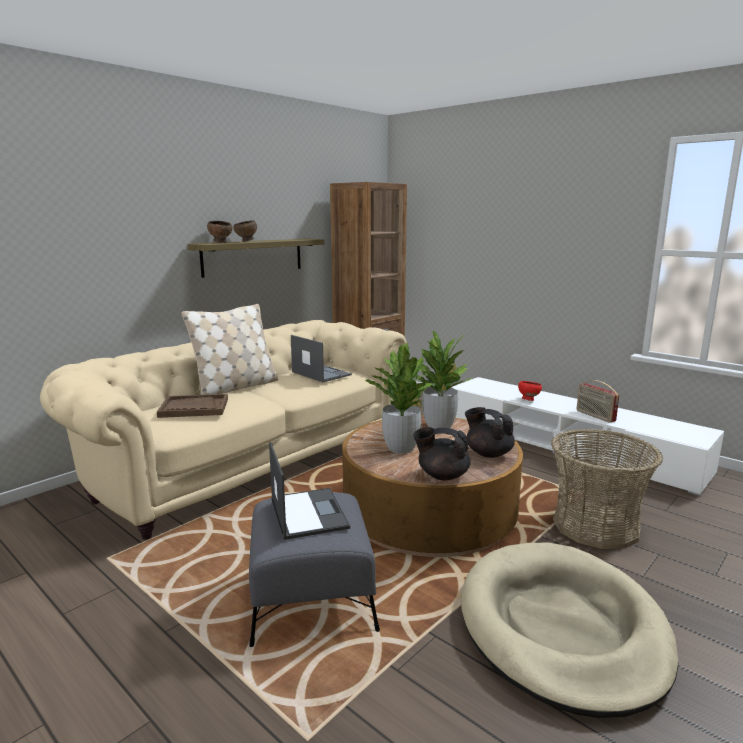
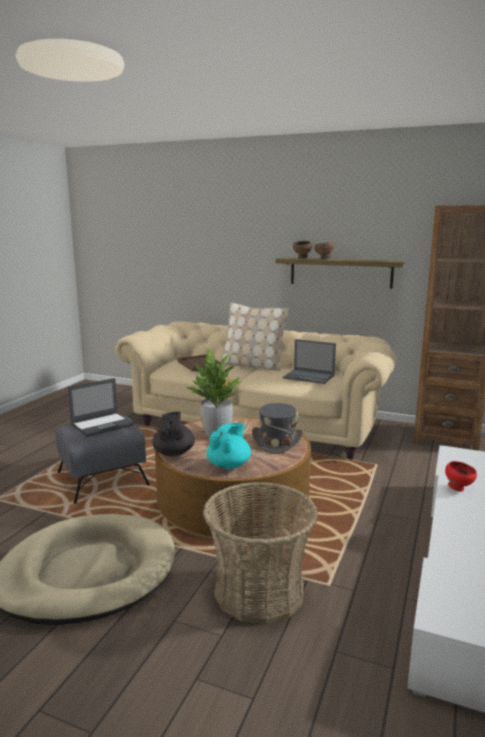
camera: 70 degrees right, 0 degrees up
(320, 373) = (309, 377): laptop -> laptop turned 90 degrees clockwise
(439, 426) = (277, 442): potted plant -> grey hat
(488, 453) = (229, 465): black teapot -> turquoise teapot
(595, 416) = (453, 534): radio -> none

